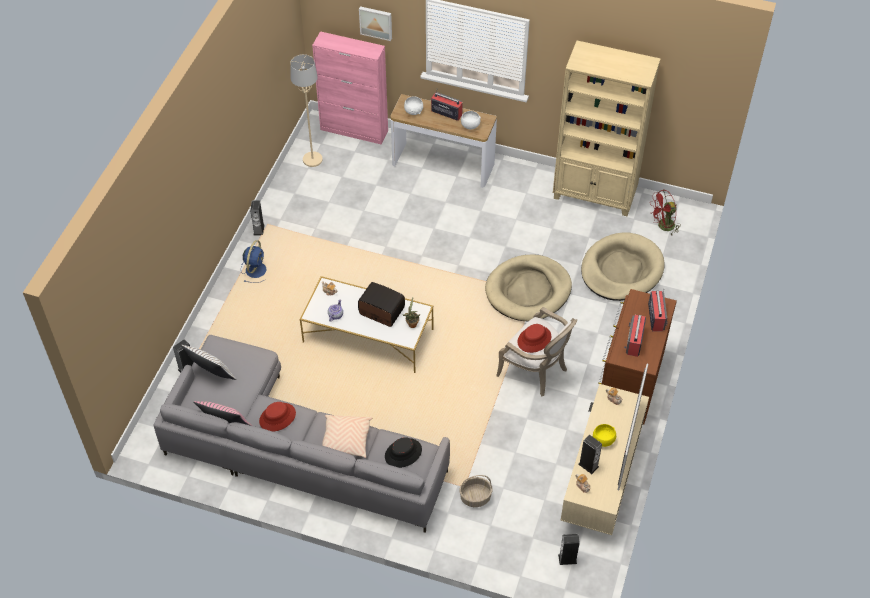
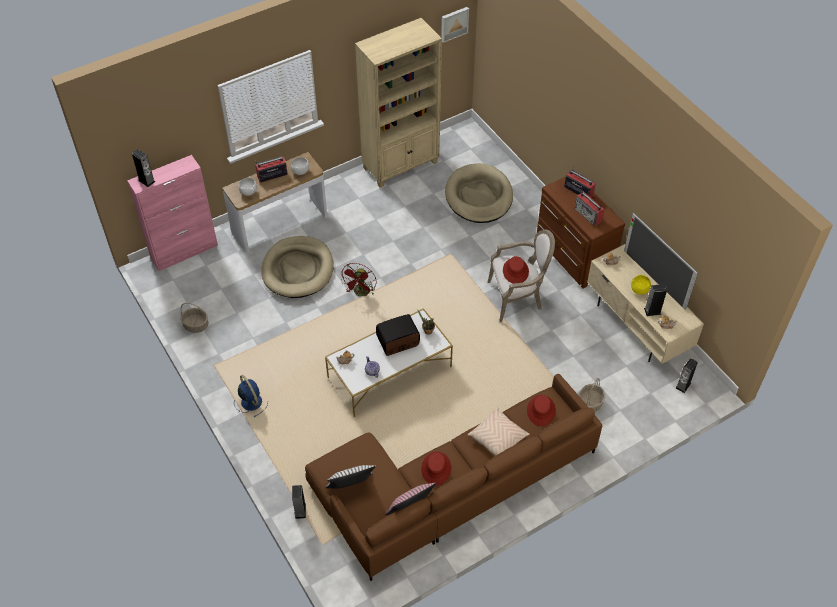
camera: 50 degrees left, 0 degrees up
(259, 229) = (213, 374): speaker -> speaker (146, 181)
(292, 187) = (195, 325): none -> basket
(294, 449) = (448, 486): grey sofa -> brown sofa
(312, 159) = (182, 295): beige floor lamp -> none
(376, 22) = (176, 138): picture -> picture (454, 23)
(403, 453) = (541, 411): black hat -> red hat
(528, 290) = (444, 255): beige dog bed -> beige dog bed (298, 269)
(663, 226) = (465, 151): red fan -> red fan (361, 293)

